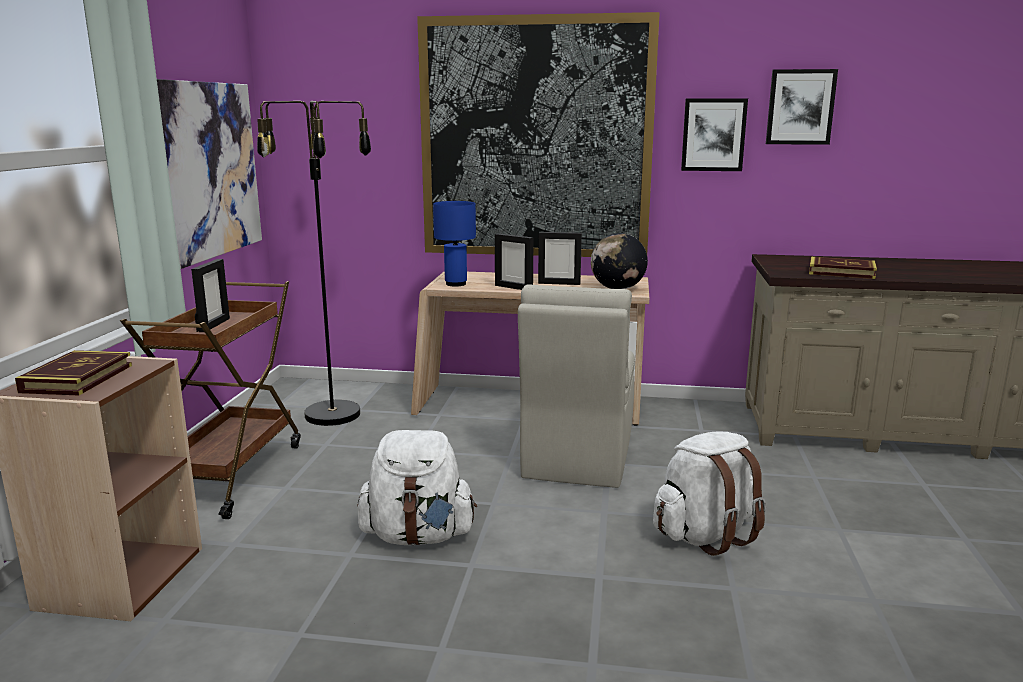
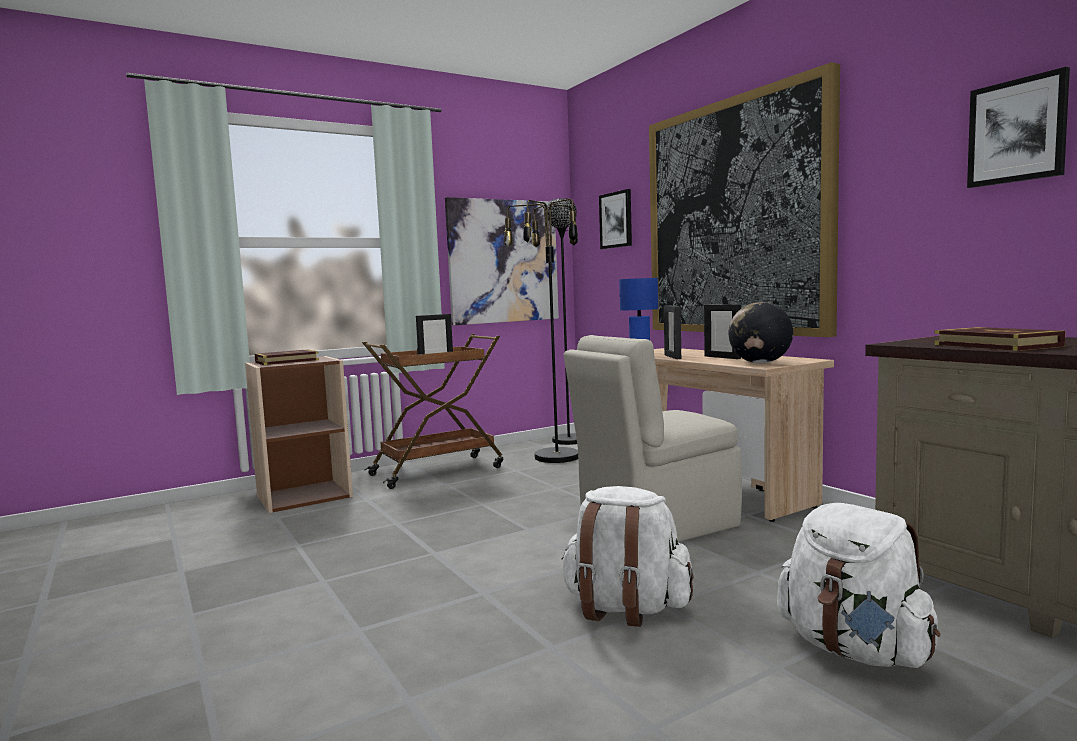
camera: 50 degrees right, 10 degrees down
(297, 390) = (569, 440): none -> black floor lamp
(418, 536) = (446, 528): white backpack -> white backpack (854, 649)
(713, 135) = (904, 187): picture -> picture (616, 220)

